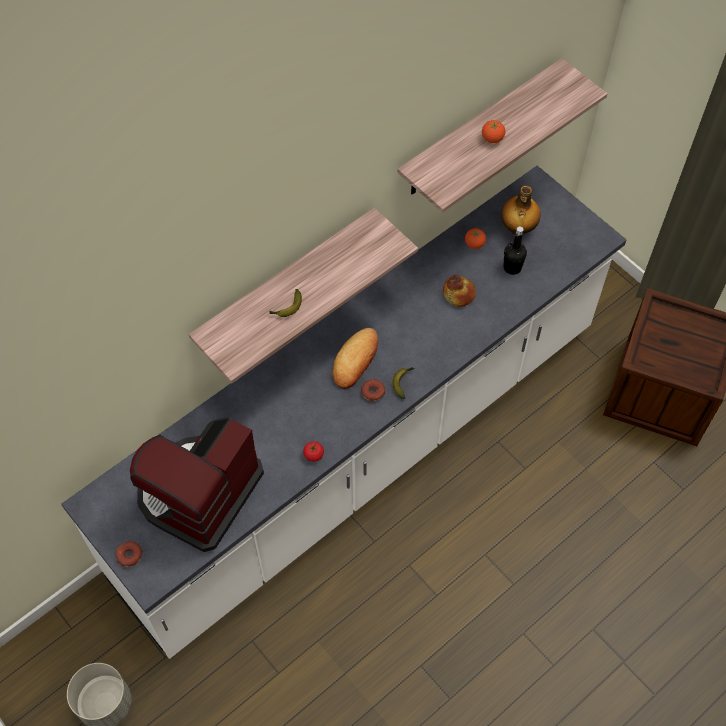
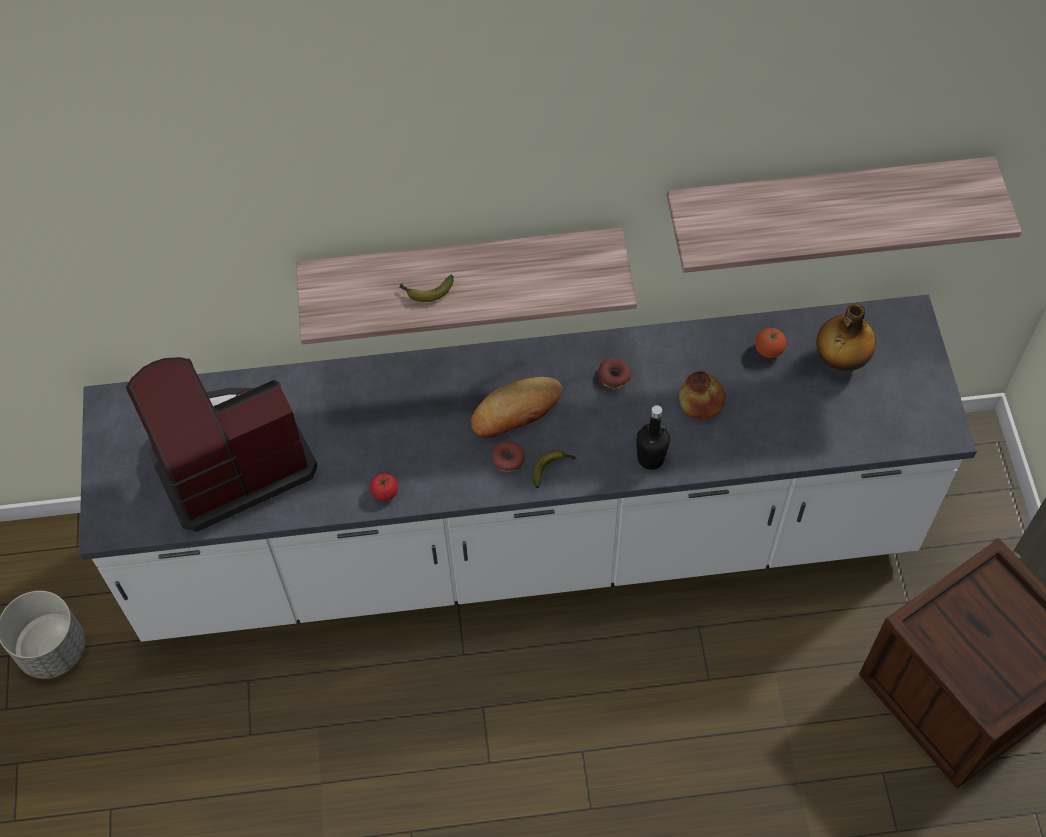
camera: 35 degrees right, 0 degrees up
(129, 555) = (108, 484): donut -> donut (614, 376)
(492, 139) = (816, 213): tomato -> none
(512, 267) = (795, 405): black bottle -> black bottle (651, 458)

